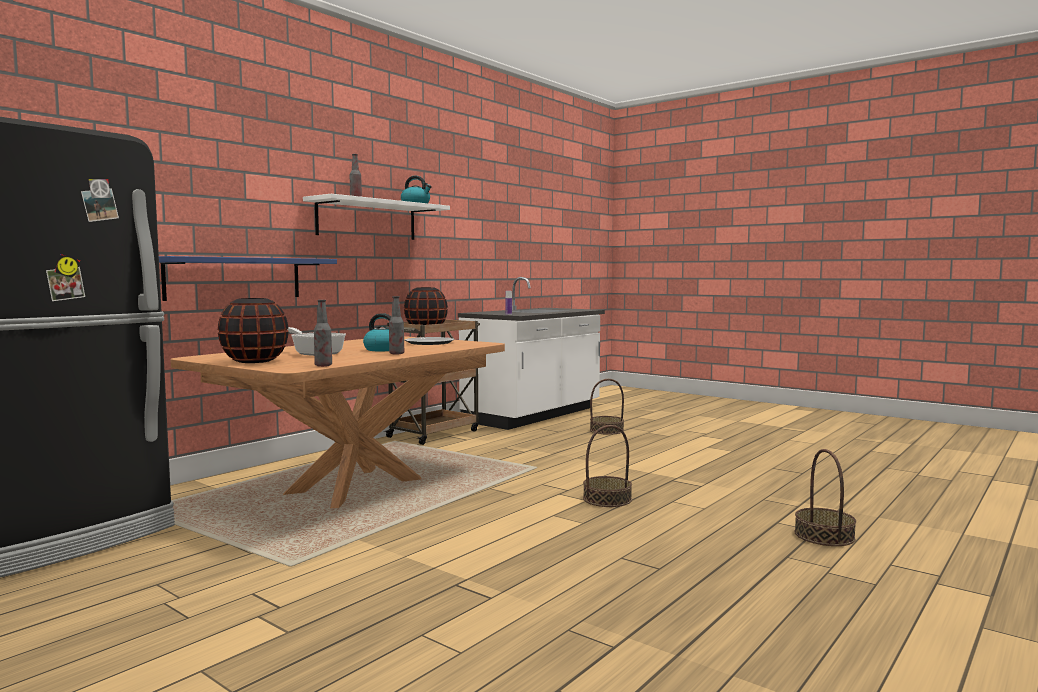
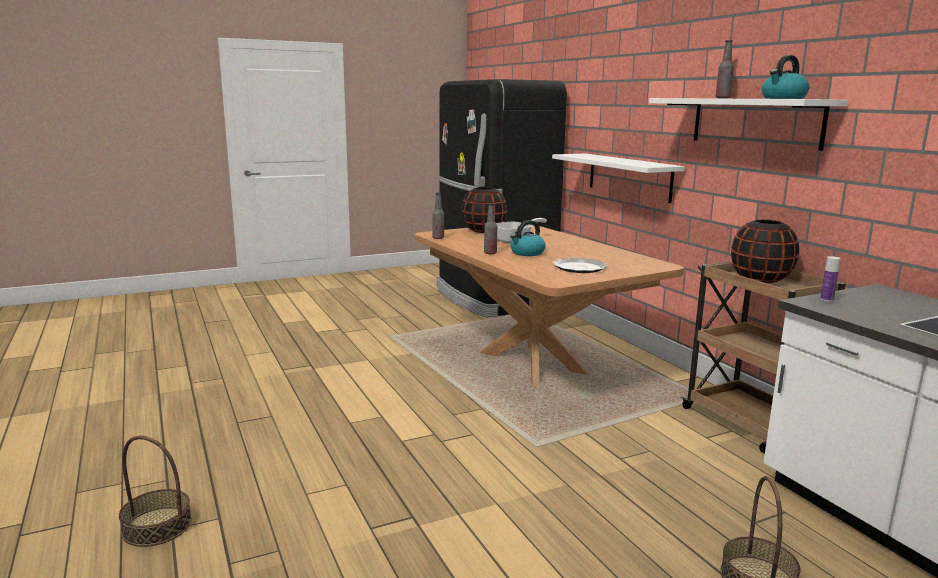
camera: 115 degrees right, 10 degrees up
(234, 278) = (629, 177): blue shelf -> white shelf
(607, 499) = (392, 451): basket -> none

